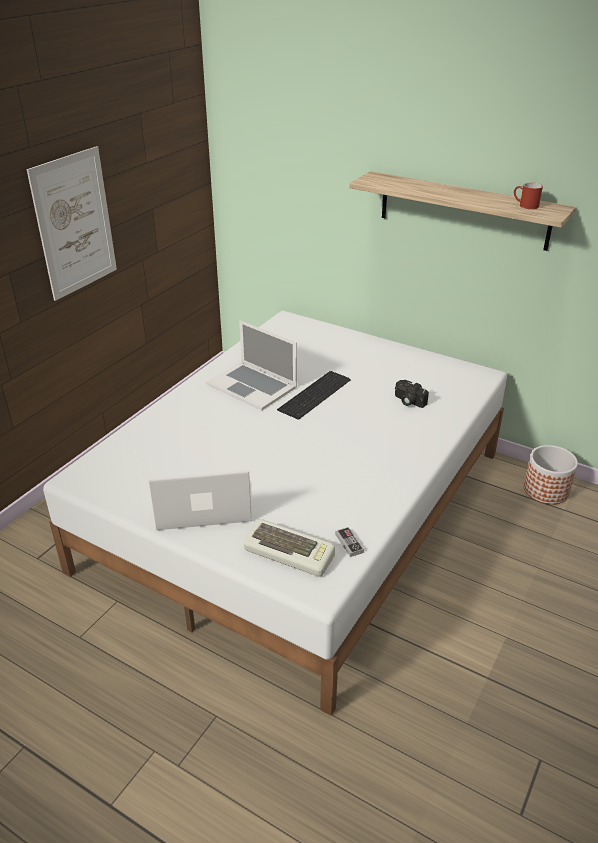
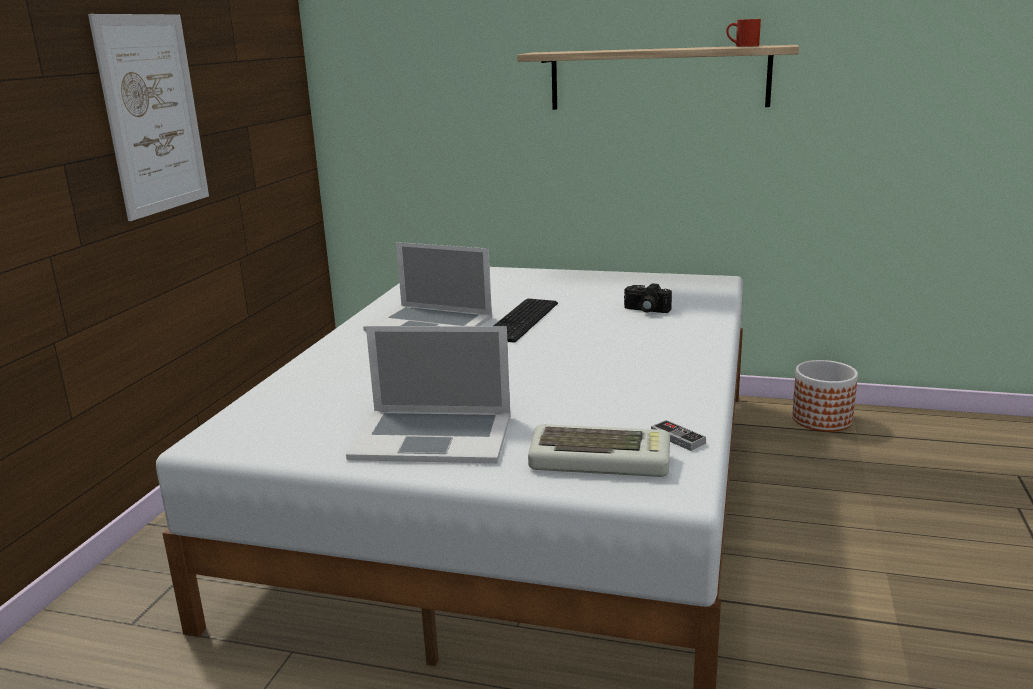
camera: 15 degrees left, 15 degrees down
(202, 504) = (433, 436): laptop -> laptop turned 150 degrees counterclockwise

